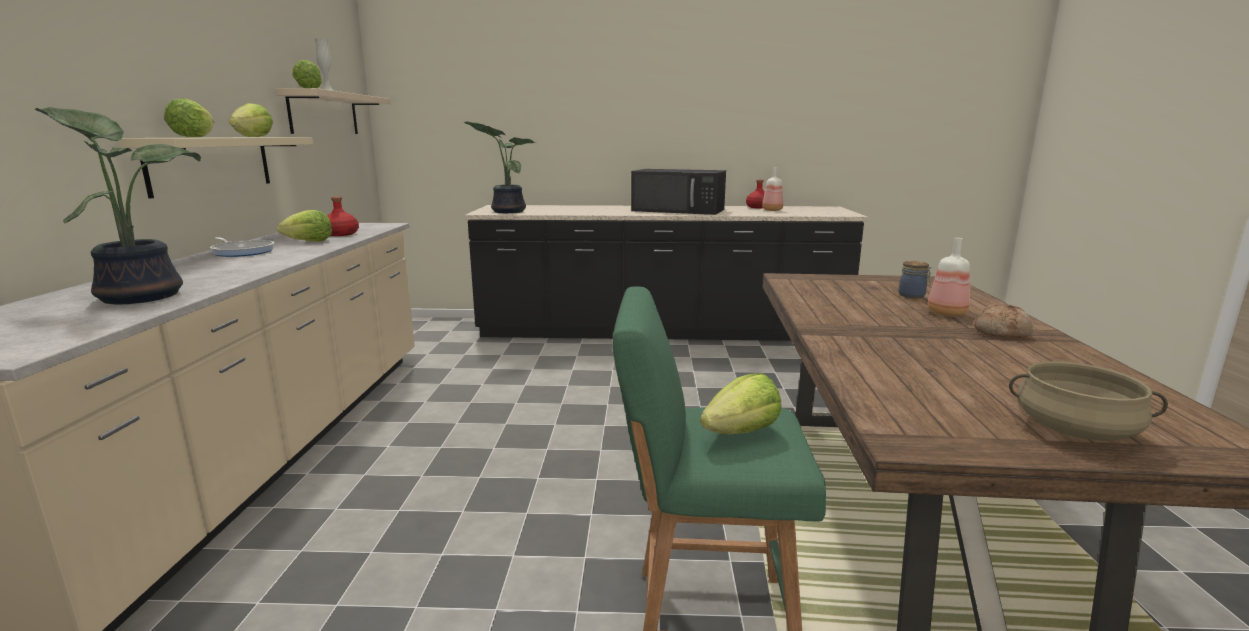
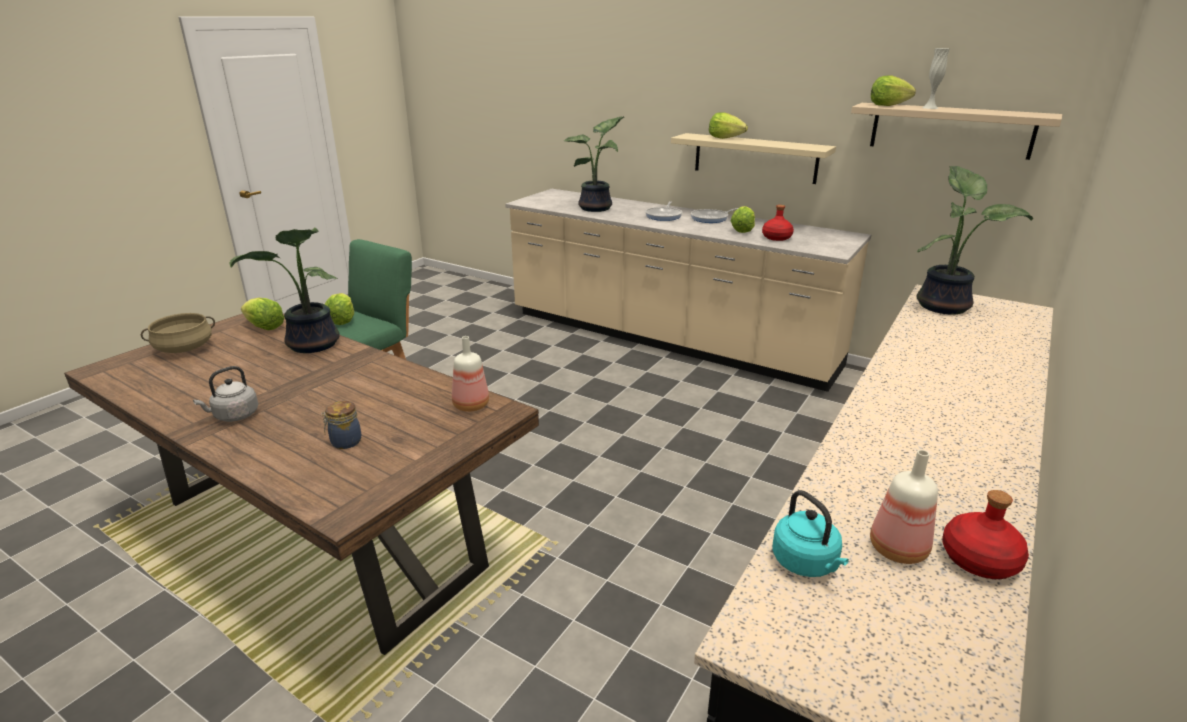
camera: 120 degrees right, 10 degrees up
(221, 265) = (664, 216): none -> frying pan
(253, 136) = (774, 143): lettuce -> lettuce (264, 327)
(679, 210) = (929, 429): black microwave -> none
(803, 213) = (806, 564): none -> turquoise kettle
(864, 358) = (312, 346): none -> potted plant
(948, 314) = (290, 423): bottle -> bottle (470, 406)
(1002, 332) = (234, 416): bread -> grey kettle

